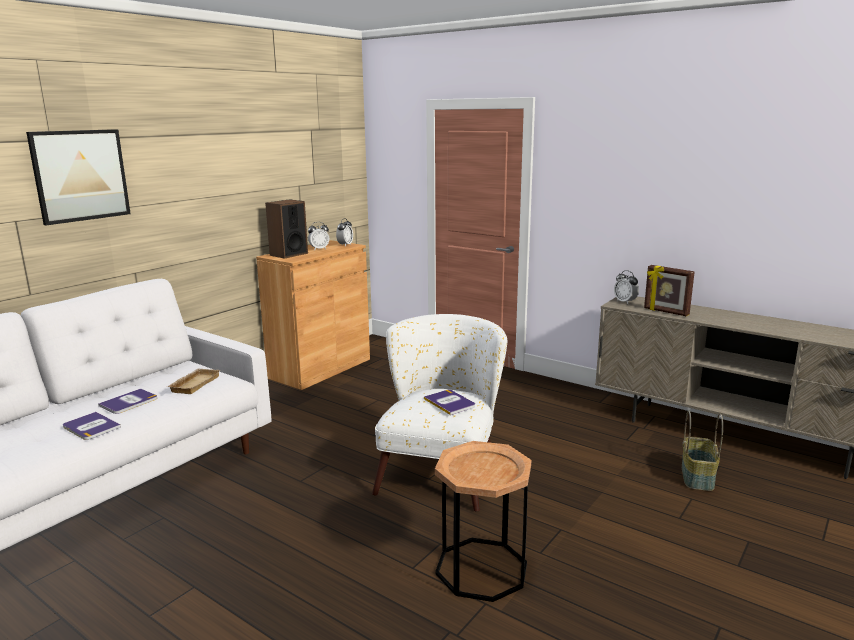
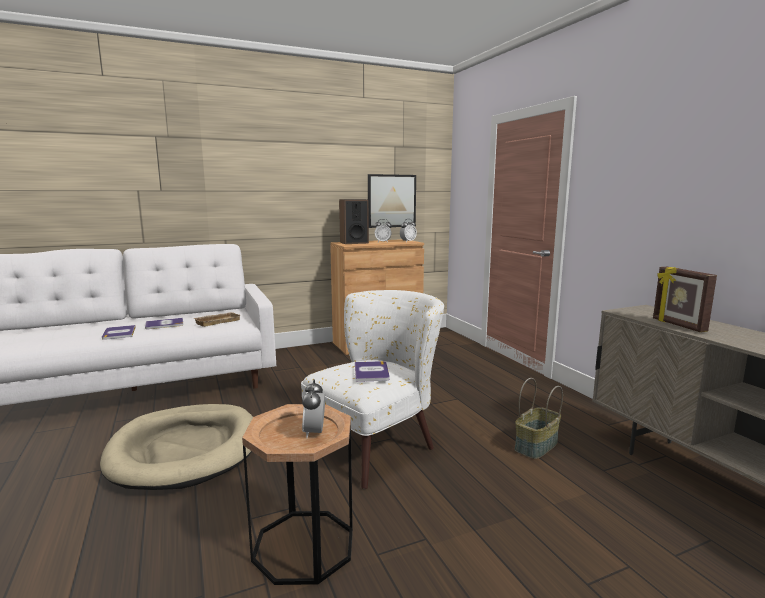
camera: 30 degrees right, 5 degrees down
(80, 175) = (187, 163): picture -> picture (391, 201)
(261, 537) = (185, 449): none -> beige dog bed
(625, 302) = (638, 311): alarm clock -> alarm clock (314, 432)
(698, 477) = (664, 543): basket -> basket (536, 446)

